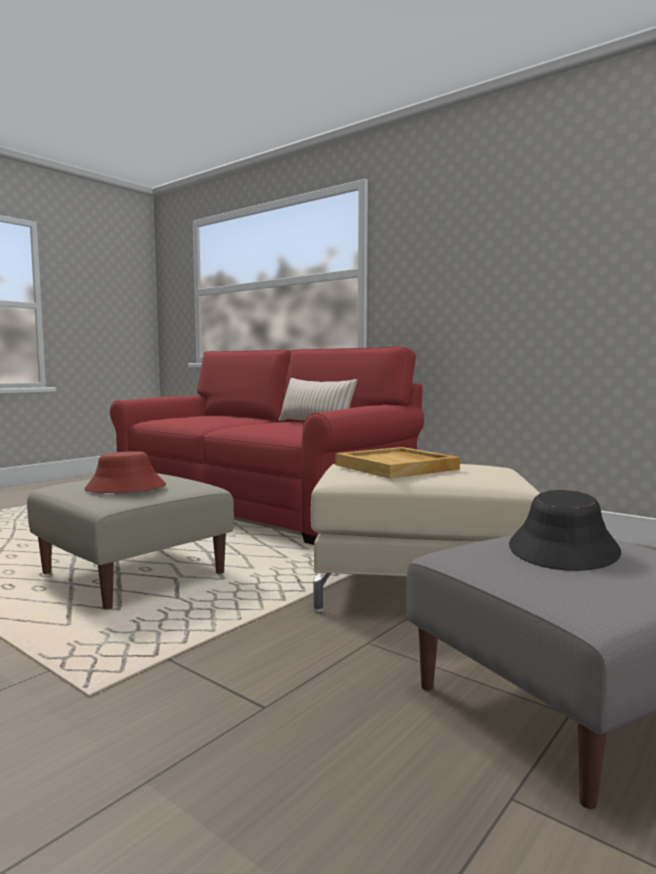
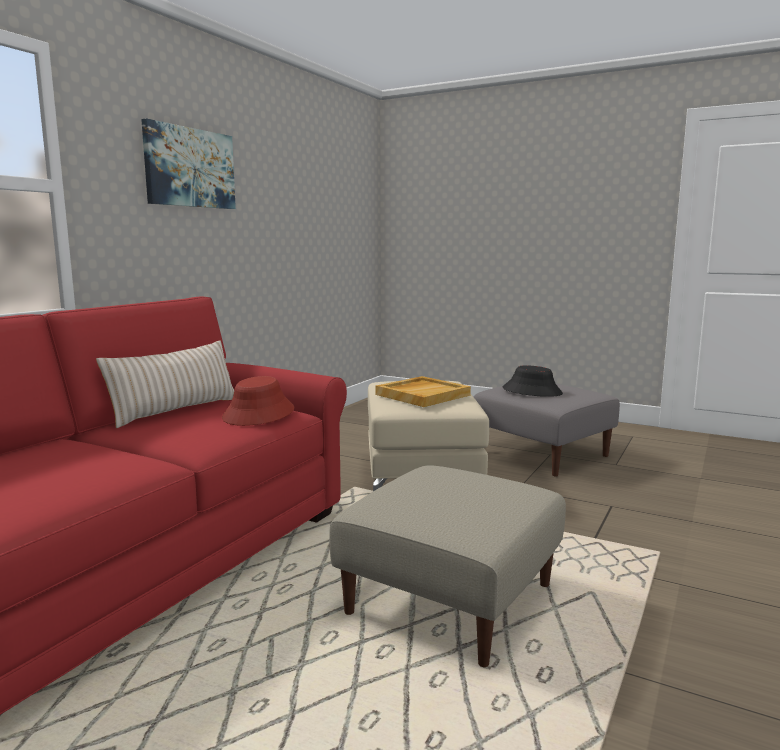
camera: 100 degrees left, 5 degrees up
(125, 488) = (476, 494): red hat -> red hat (259, 414)
(474, 230) = (190, 168): none -> picture

